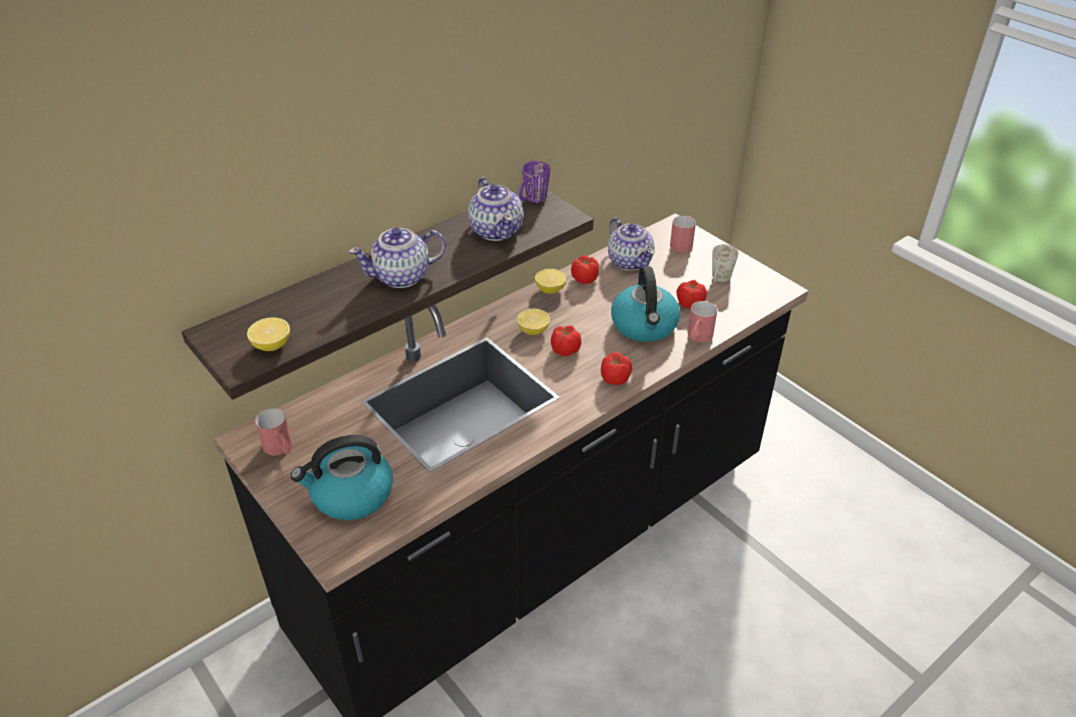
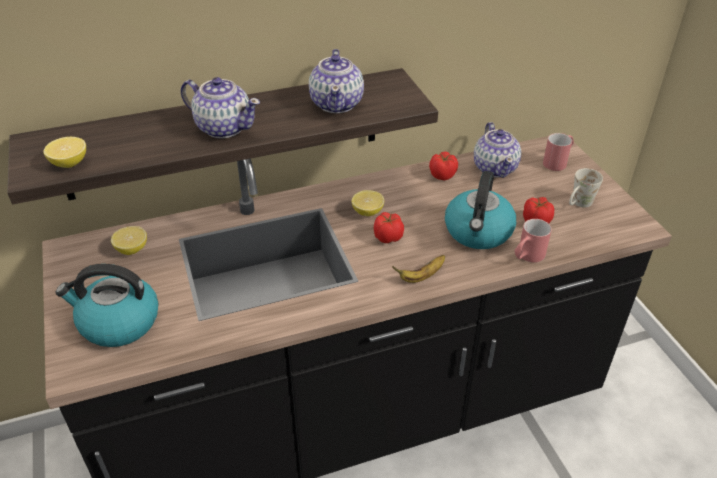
camera: 20 degrees right, 0 degrees up
(281, 449) = (87, 265): red mug -> none
(402, 277) = (224, 127): teapot -> teapot turned 150 degrees counterclockwise
(532, 200) = (388, 83): purple mug -> none
(550, 289) = (404, 178): lemon -> lemon (132, 249)
(614, 379) = (421, 276): tomato -> banana

